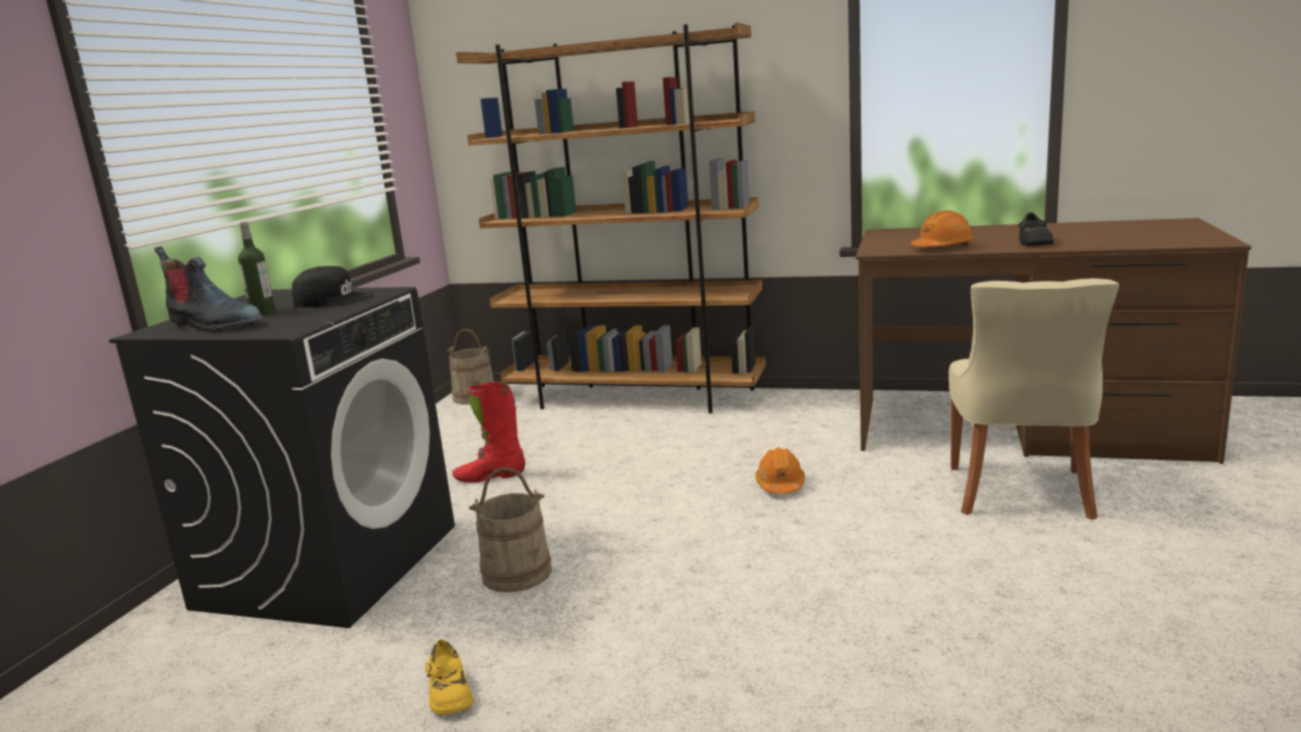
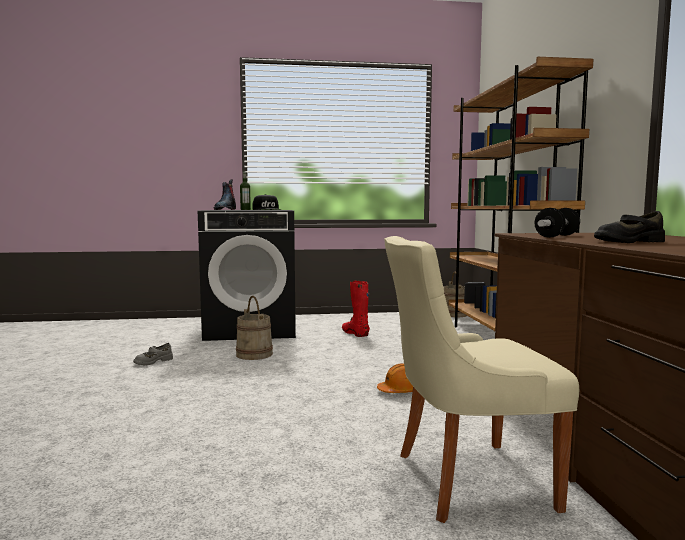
camera: 65 degrees right, 10 degrees down
(449, 692) = (153, 361): yellow shoe -> grey shoe
(942, 248) = (557, 236): orange hard hat -> dumbbell

